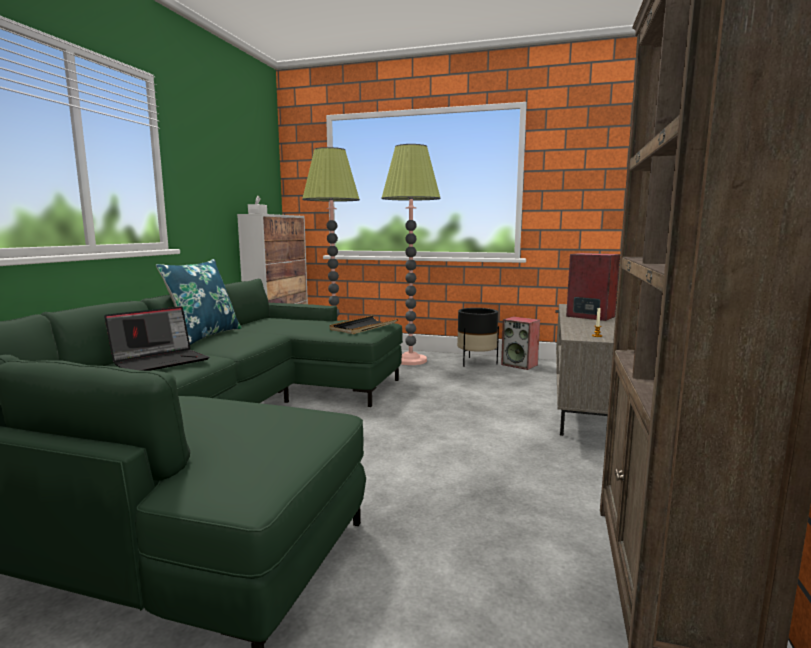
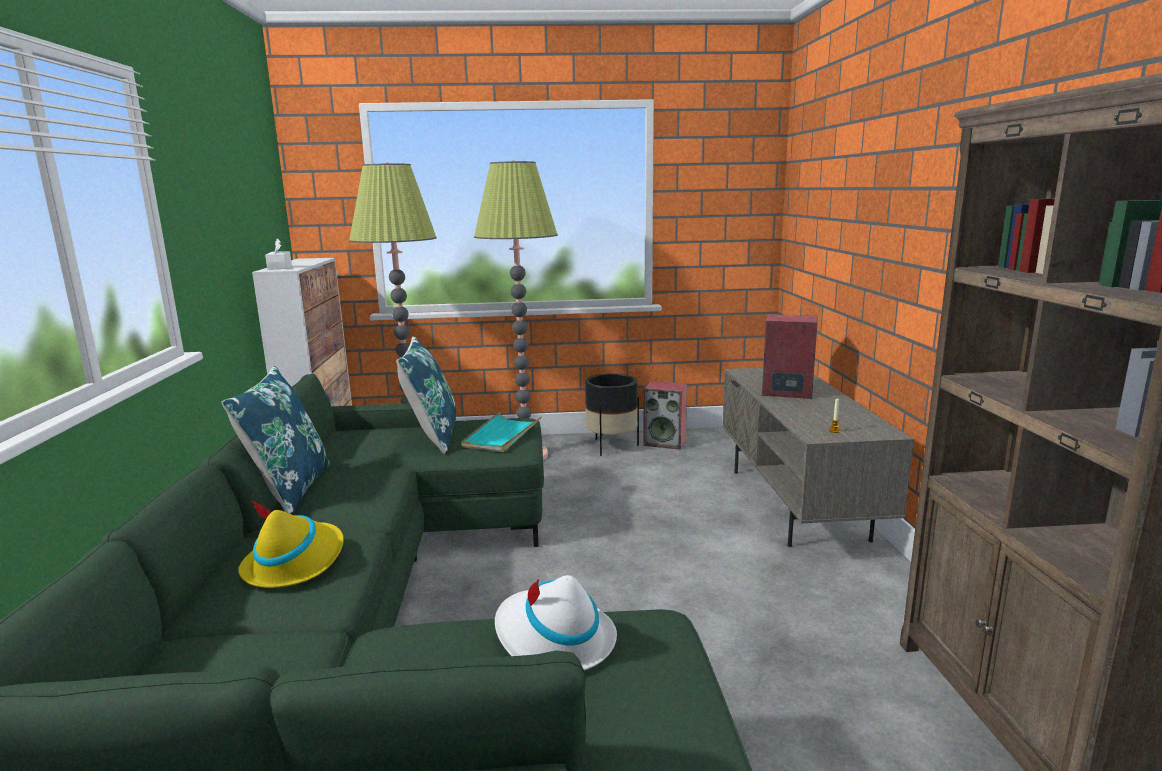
camera: 20 degrees left, 5 degrees up
(161, 361) = (295, 562): laptop -> yellow hat
(252, 412) = (553, 639): none -> white hat
(319, 324) = (432, 437): none -> blue pillow
(363, 327) = (502, 435): black tray -> turquoise tray

